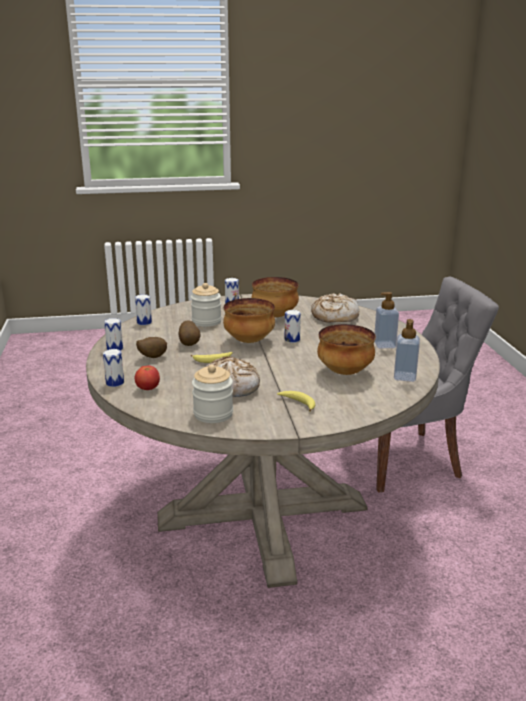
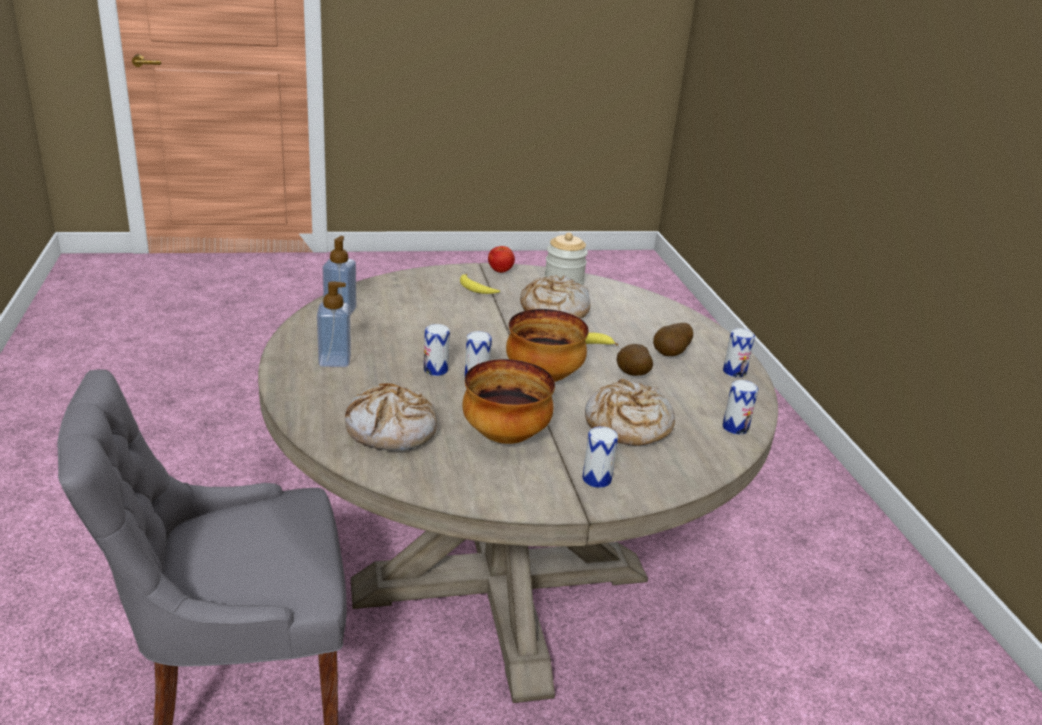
camera: 175 degrees right, 5 degrees up
(115, 383) = (689, 321): can -> can (435, 370)
(148, 389) = (646, 312): tomato -> tomato (500, 271)
(206, 321) = (627, 425): jar -> bread
(345, 372) = (412, 321): bowl -> none

